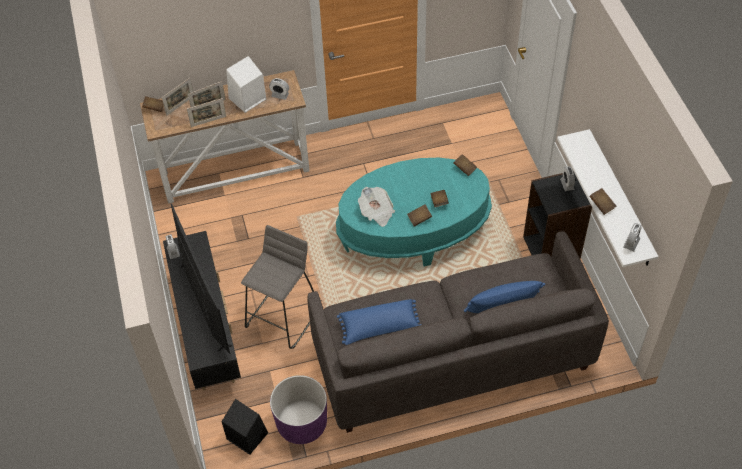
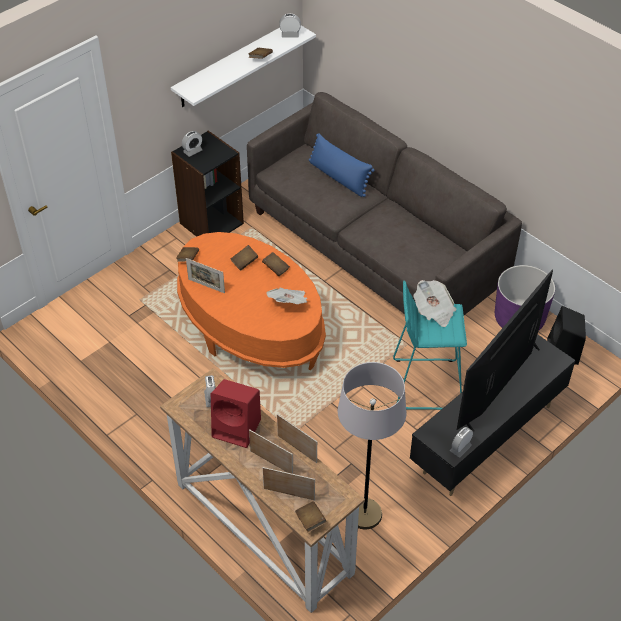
camera: 120 degrees left, 5 degrees down
(204, 227) = (364, 514): none -> grey floor lamp
(247, 99) = (238, 428): white speaker -> red speaker
(283, 318) = (425, 383): grey stool -> turquoise stool
(285, 276) = (434, 311): none -> newspaper
(379, 327) = (423, 243): blue pillow -> none
(413, 230) = (251, 327): turquoise coffee table -> orange coffee table
(427, 169) = (206, 286): none -> picture frame

